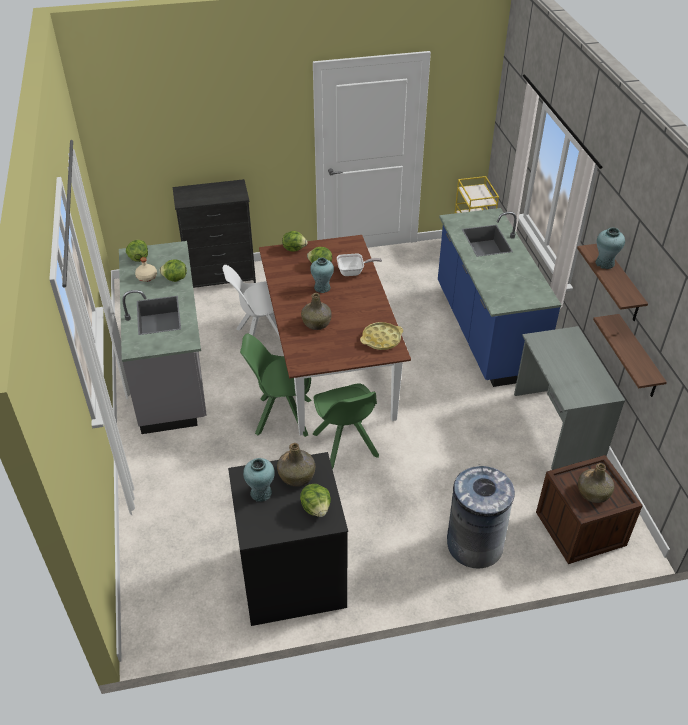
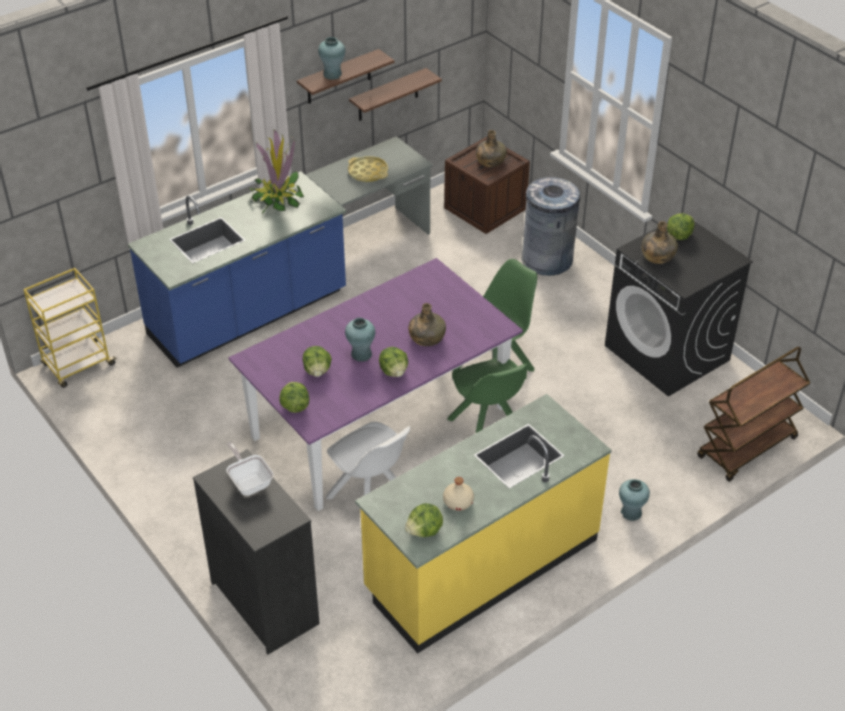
camera: 115 degrees left, 0 degrees up
(144, 574) = (747, 449): none -> brown cart
(171, 370) = (481, 565): grey counter -> yellow counter
(175, 279) = (444, 472): lettuce -> lettuce (394, 371)
(261, 493) = (693, 269): turquoise vase -> turquoise vase (631, 513)
(330, 364) = (379, 421): brown dining table -> purple dining table
(353, 272) = (314, 339): frying pan -> frying pan (249, 482)
(381, 339) = (421, 284): yellow tray -> yellow tray (368, 172)
(525, 283) = (278, 198): none -> potted plant

